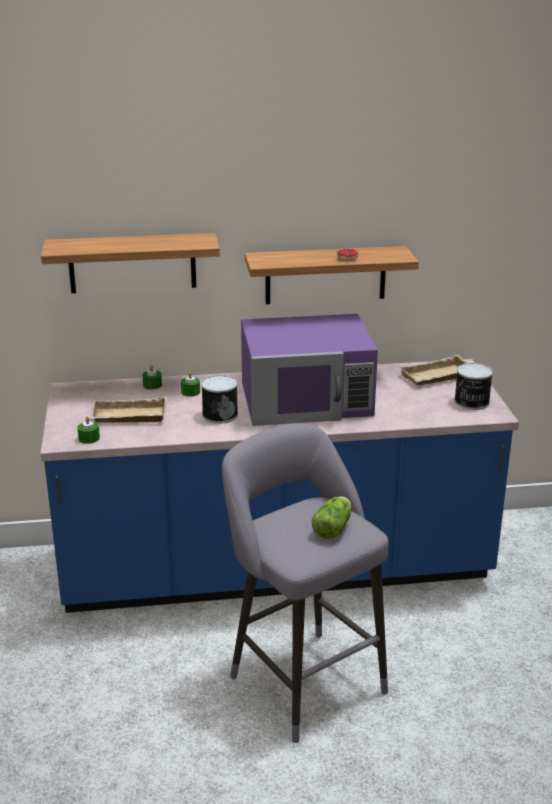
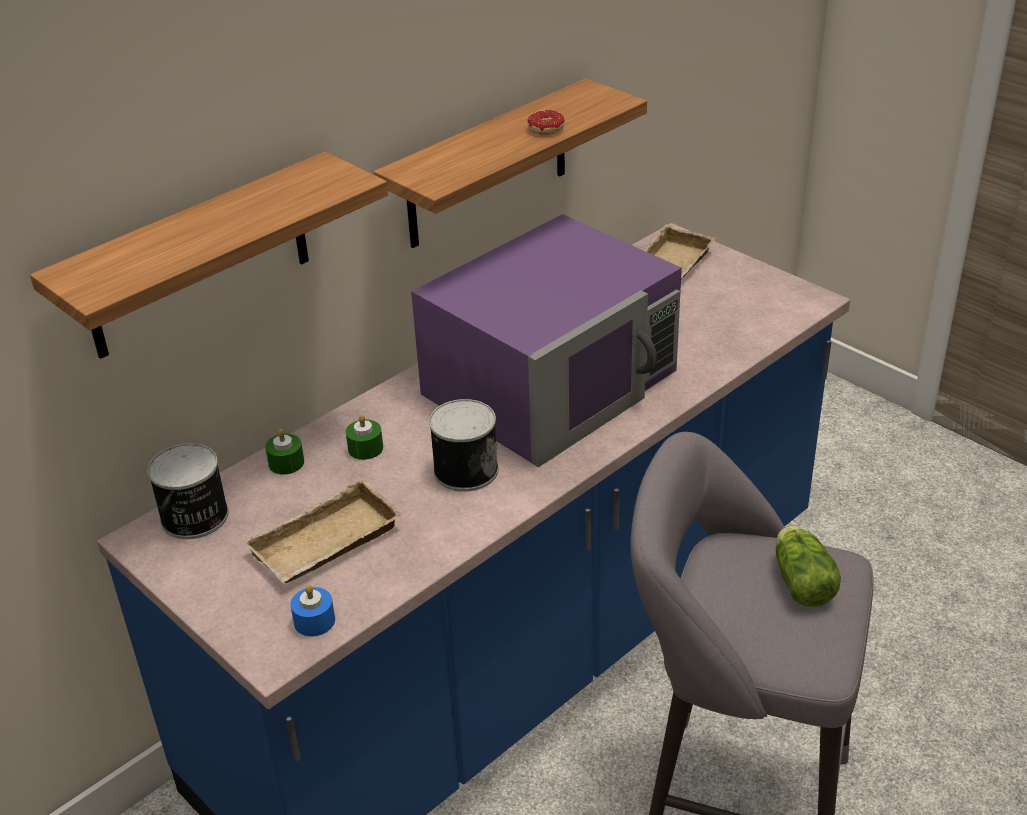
camera: 35 degrees left, 10 degrees up
(89, 438) = (314, 621): green candle -> blue candle
(471, 402) = (761, 293): can -> can (194, 518)

